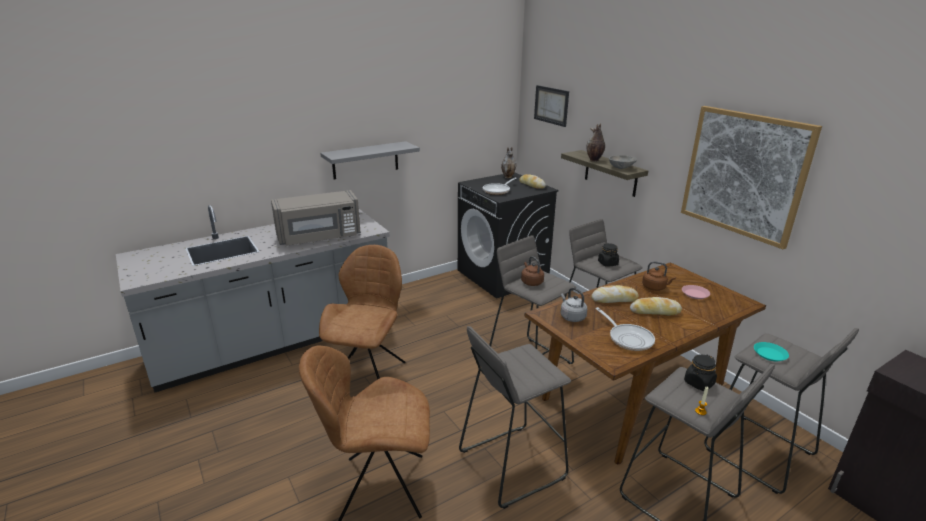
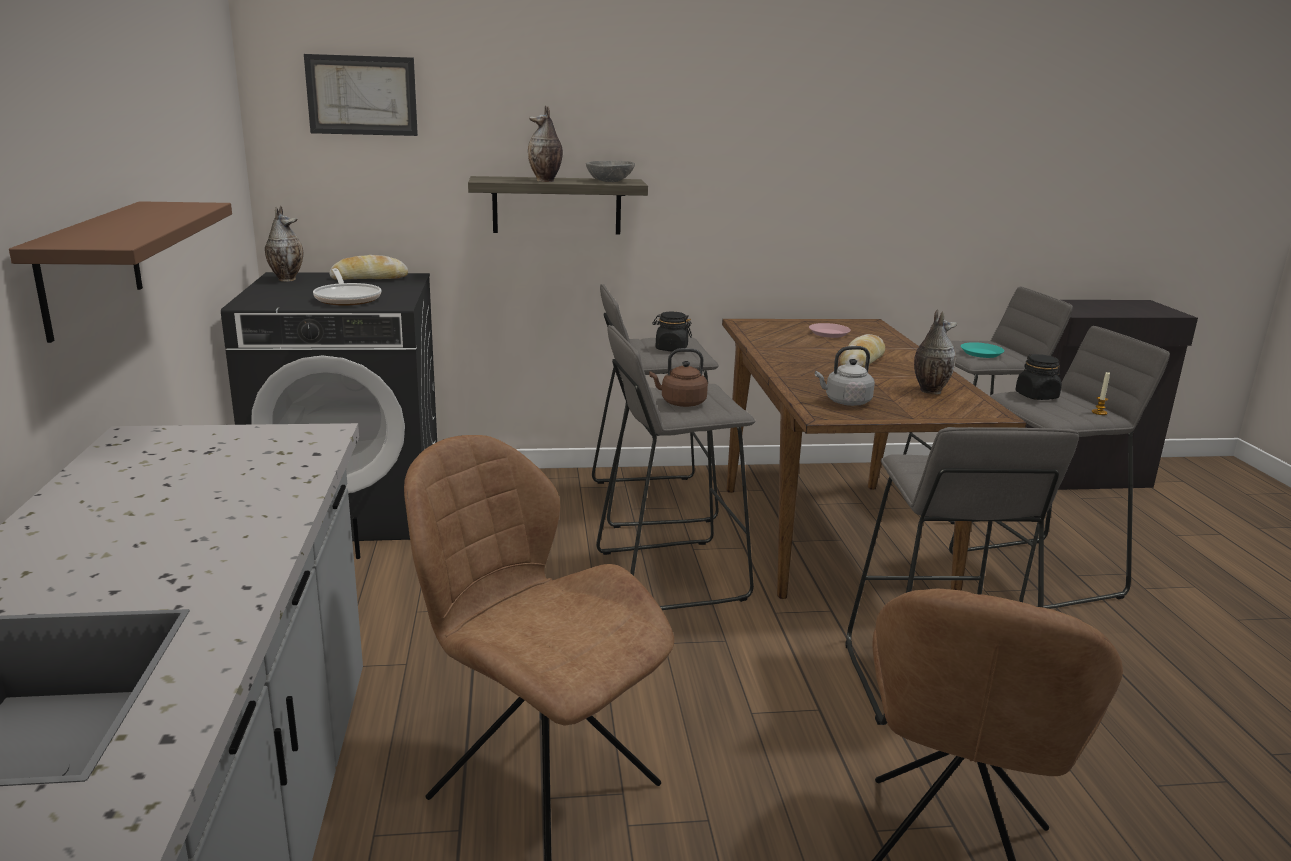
camera: 65 degrees left, 5 degrees down
(319, 237) = (243, 502): grey microwave -> none
(365, 160) = (90, 267): grey shelf -> brown shelf
(614, 299) = (809, 368): bread -> none
(628, 338) = (929, 390): frying pan -> vase
(655, 287) = (793, 343): brown kettle -> none
(744, 174) = (811, 145): picture -> none

